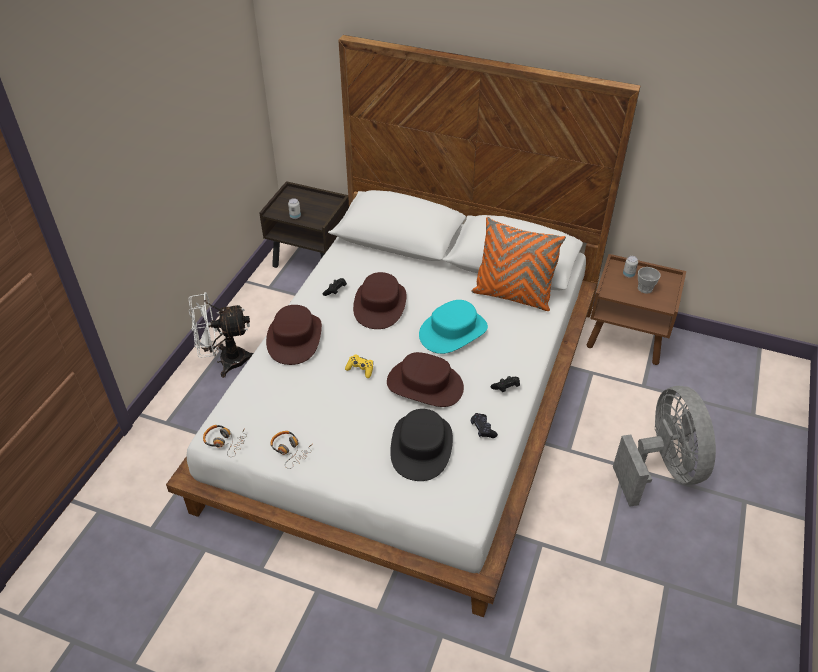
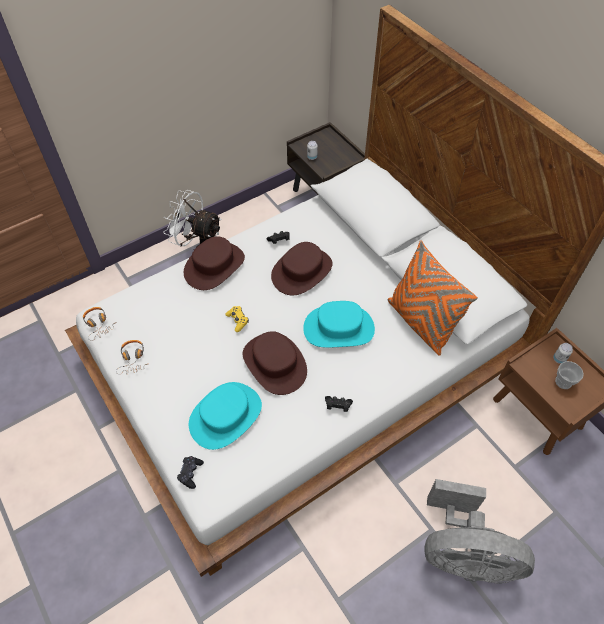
camera: 35 degrees right, 10 degrees up
(421, 447) = (226, 416): black hat -> turquoise hat
(483, 429) = (286, 431): black game controller -> black game controller (190, 473)
(661, 468) = (463, 554): grey fan -> grey fan turned 75 degrees clockwise

